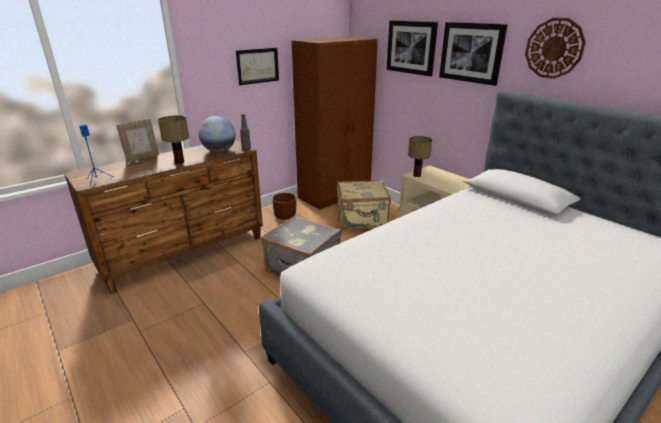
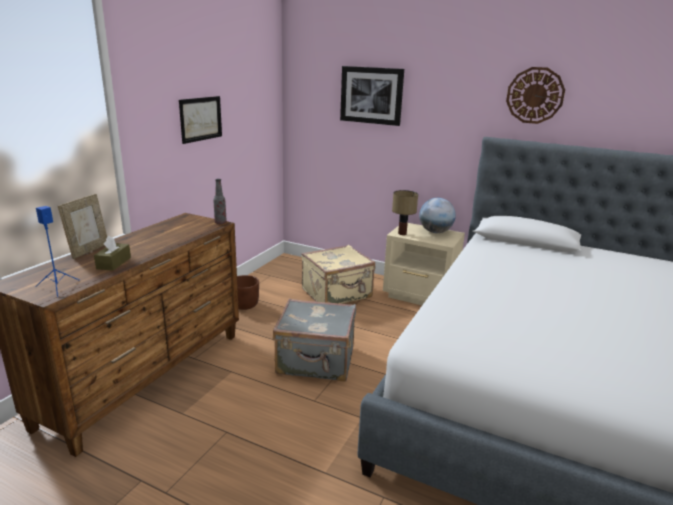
camera: 25 degrees left, 5 degrees down
(145, 169) = (114, 263): none -> brown tissue box
(179, 162) = (152, 248): table lamp -> none
(219, 151) = (189, 229): globe -> globe (435, 232)
(335, 195) = (285, 271): brown wardrobe -> none
(471, 52) = (446, 100): picture -> none

